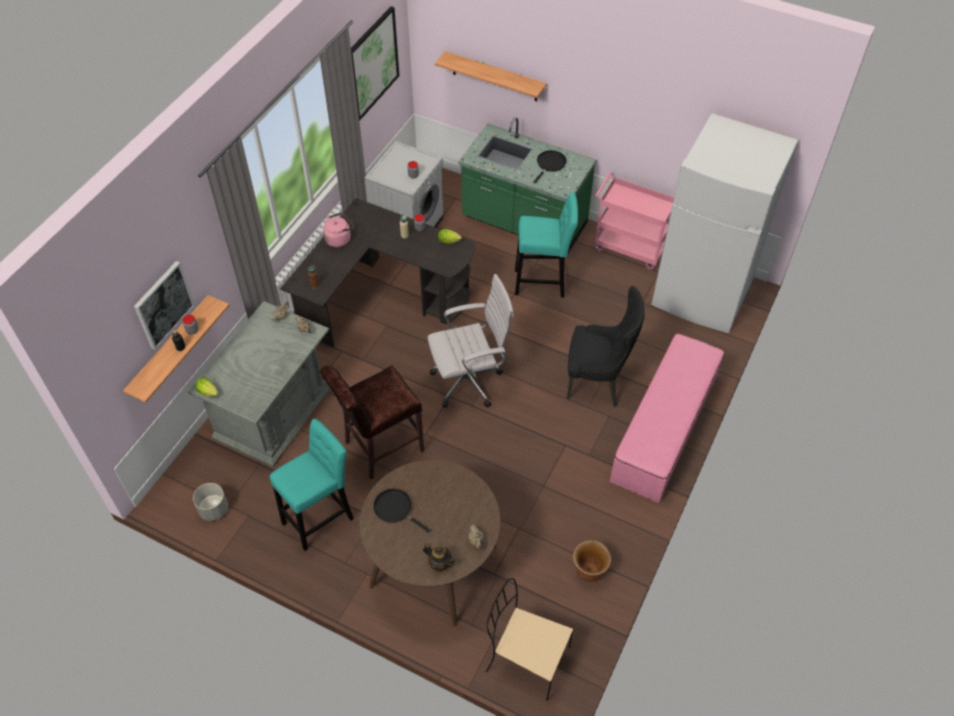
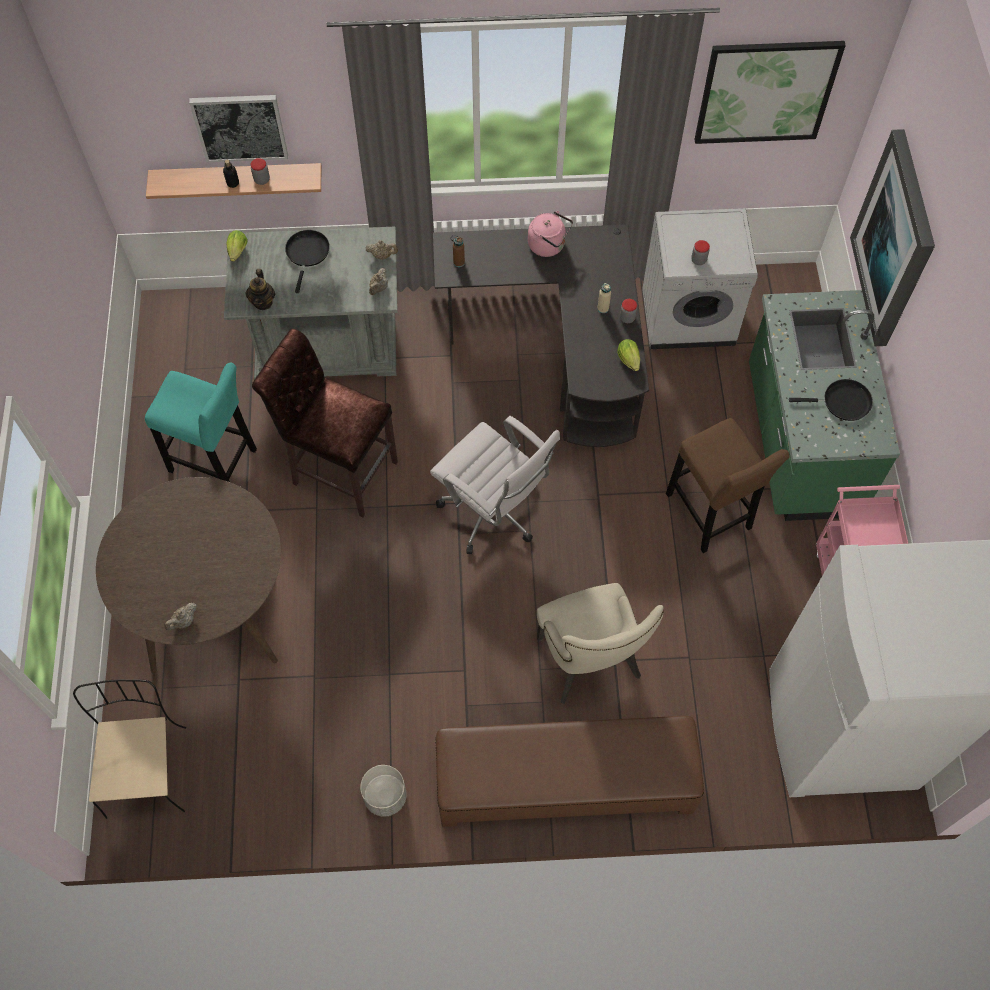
camera: 60 degrees right, 10 degrees up
(213, 510) = (172, 359): grey planter -> grey planter (385, 796)
(395, 509) = (185, 515): black frying pan -> black frying pan (307, 254)
(439, 563) = (136, 598): teapot -> teapot (263, 302)
(494, 77) = (895, 241): shelf -> picture
(543, 283) = (710, 516): turquoise stool -> brown stool
(589, 571) = (297, 785): brown planter -> none
(597, 381) = (589, 661): black chair -> beige chair
(664, 429) = (563, 782): pink bench -> brown bench

